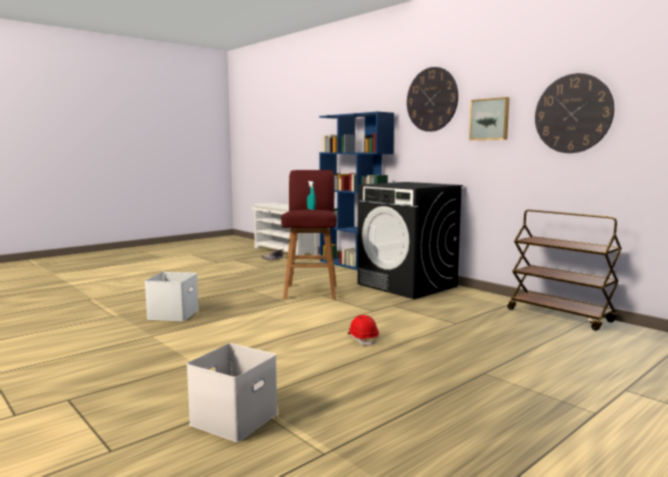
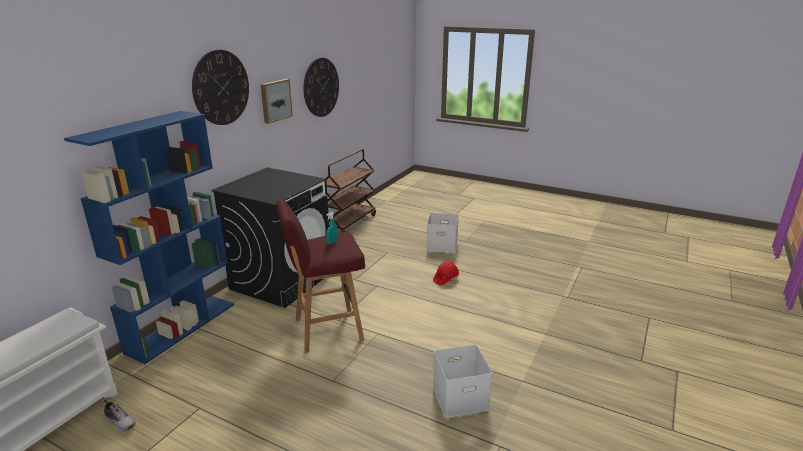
camera: 110 degrees left, 15 degrees up
(234, 420) = (586, 294): white storage box -> white storage box (443, 245)

